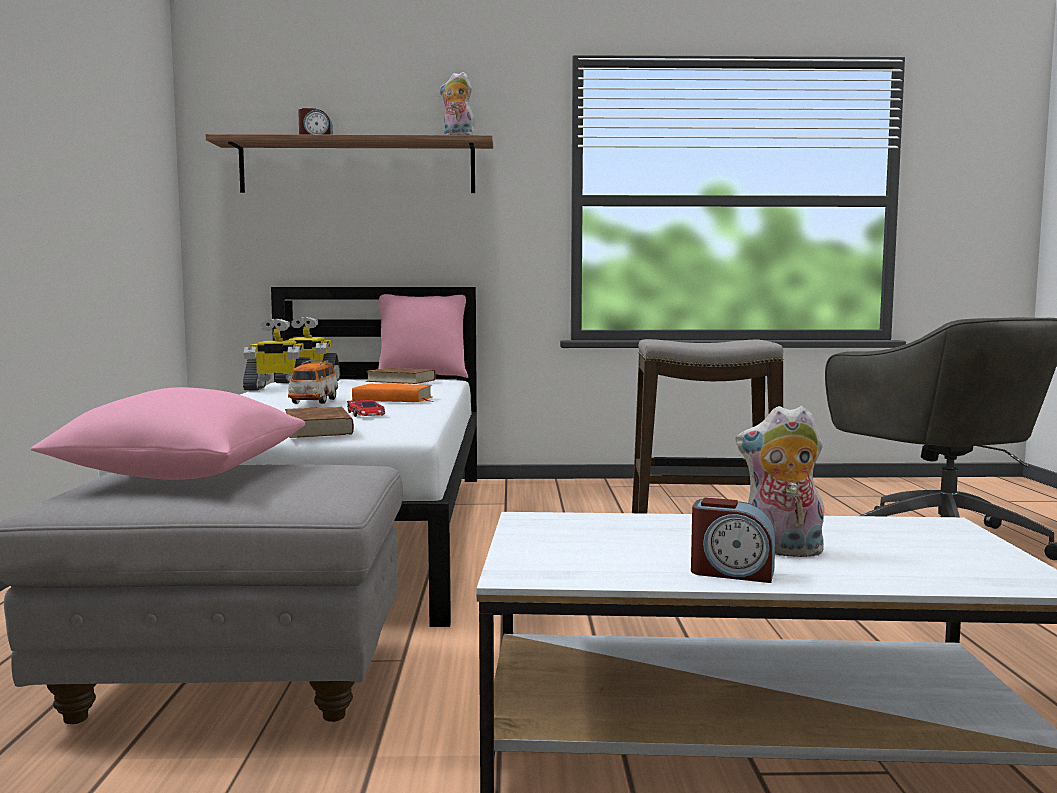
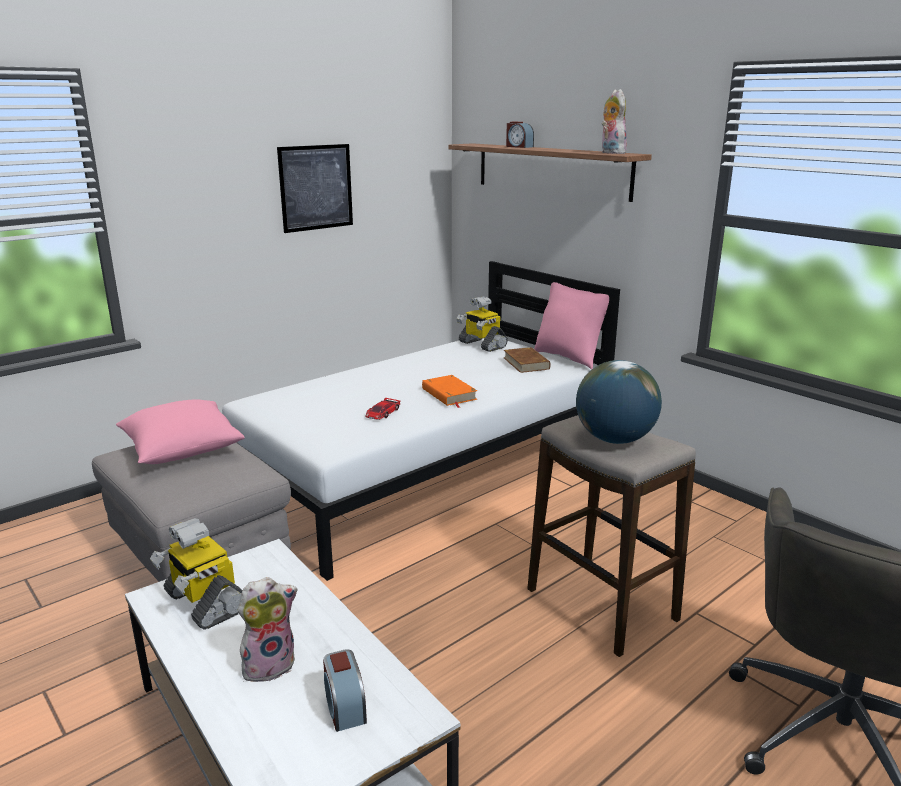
camera: 50 degrees right, 15 degrees up
(73, 150) = (316, 187): none -> picture
(278, 389) = (440, 352): toy robot -> toy robot (204, 602)
(314, 401) = (403, 382): toy car -> none
(319, 429) = (309, 427): brown book -> none
(713, 341) = (615, 439): none -> globe
(731, 572) = (207, 660): alarm clock -> alarm clock (344, 707)
(781, 551) = (270, 664): plush toy -> plush toy turned 90 degrees clockwise

